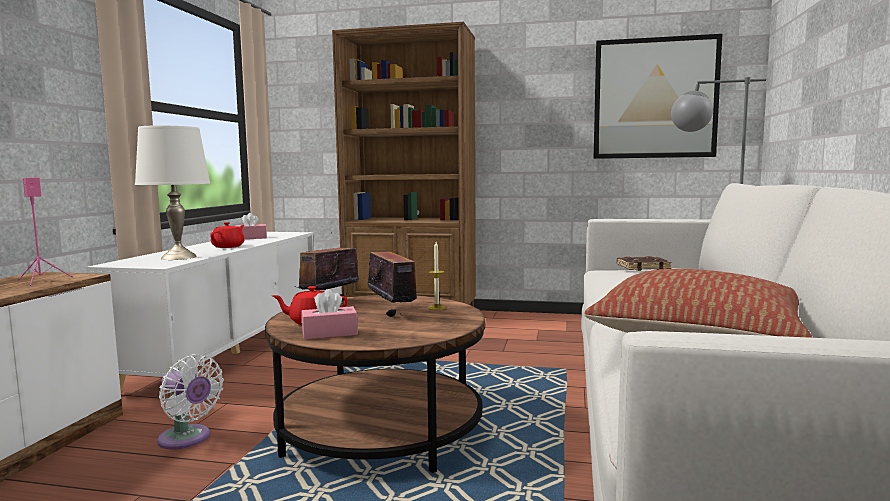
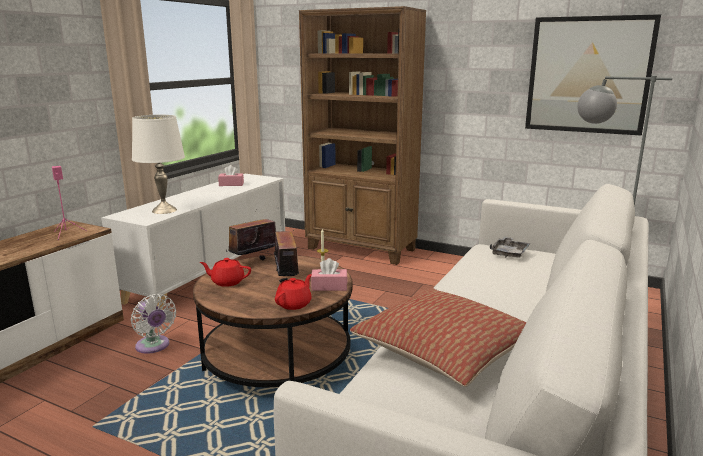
camera: 15 degrees right, 10 degrees up
(229, 246) = (207, 197): red teapot -> red teapot (294, 304)
(329, 333) = (230, 296): pink tissue box -> pink tissue box (329, 287)
(643, 267) = (509, 253): brown book -> grey tray

